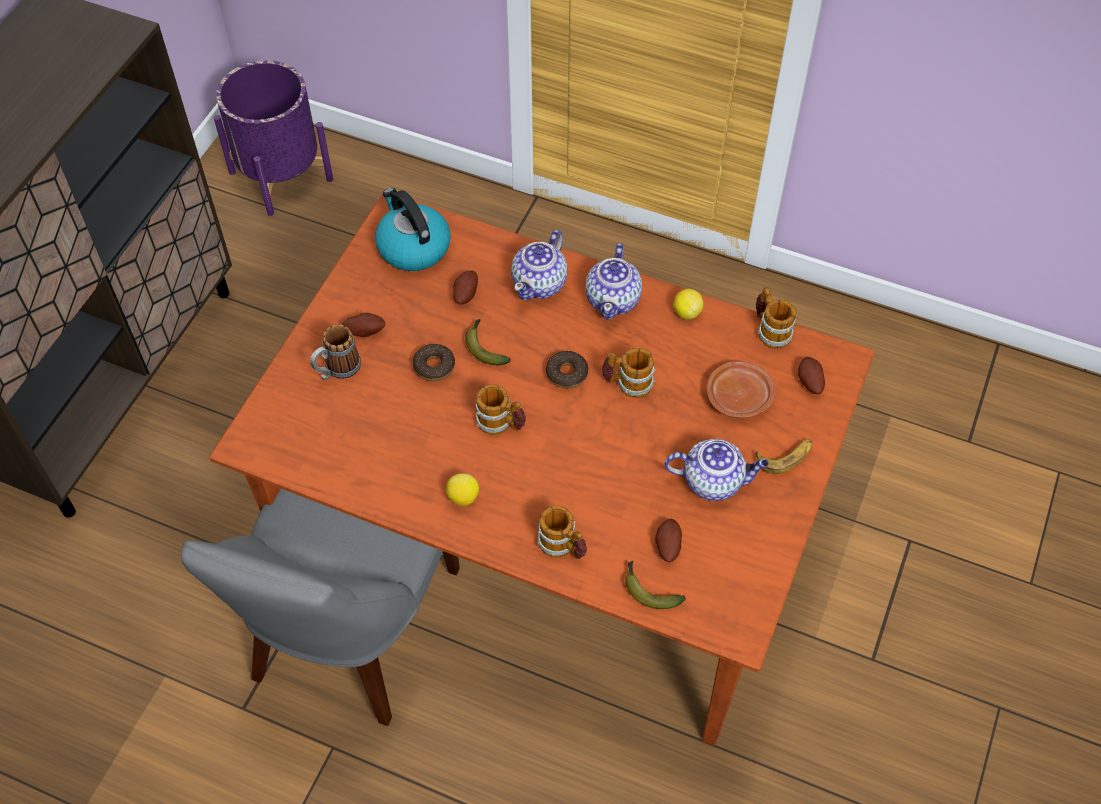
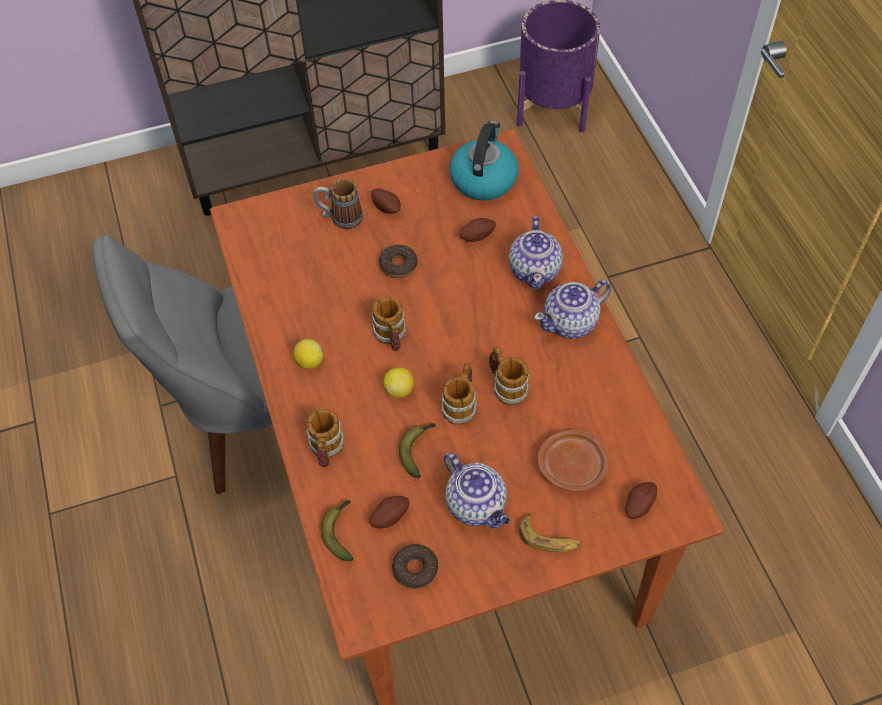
camera: 50 degrees right, 0 degrees up
(484, 347) = (445, 280): banana -> banana (418, 450)
(540, 283) = (535, 270): teapot -> teapot turned 75 degrees counterclockwise
(566, 373) = (474, 343): donut -> donut (415, 569)
(687, 312) = (612, 376): lemon -> lemon (399, 390)
(770, 330) = (658, 442): mug -> mug (461, 404)

